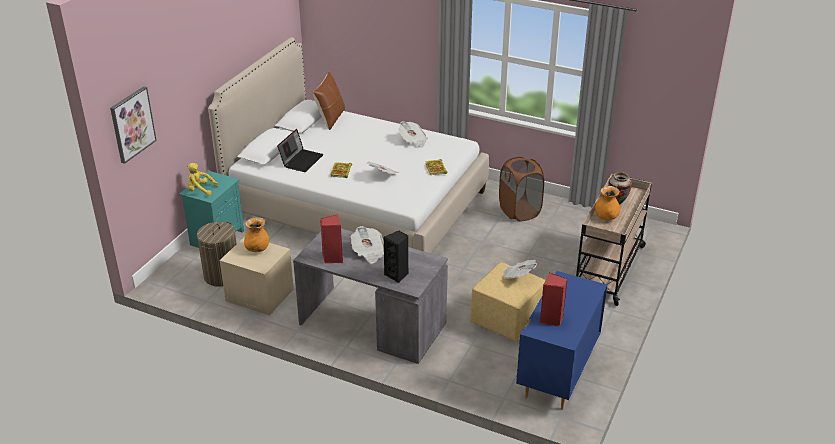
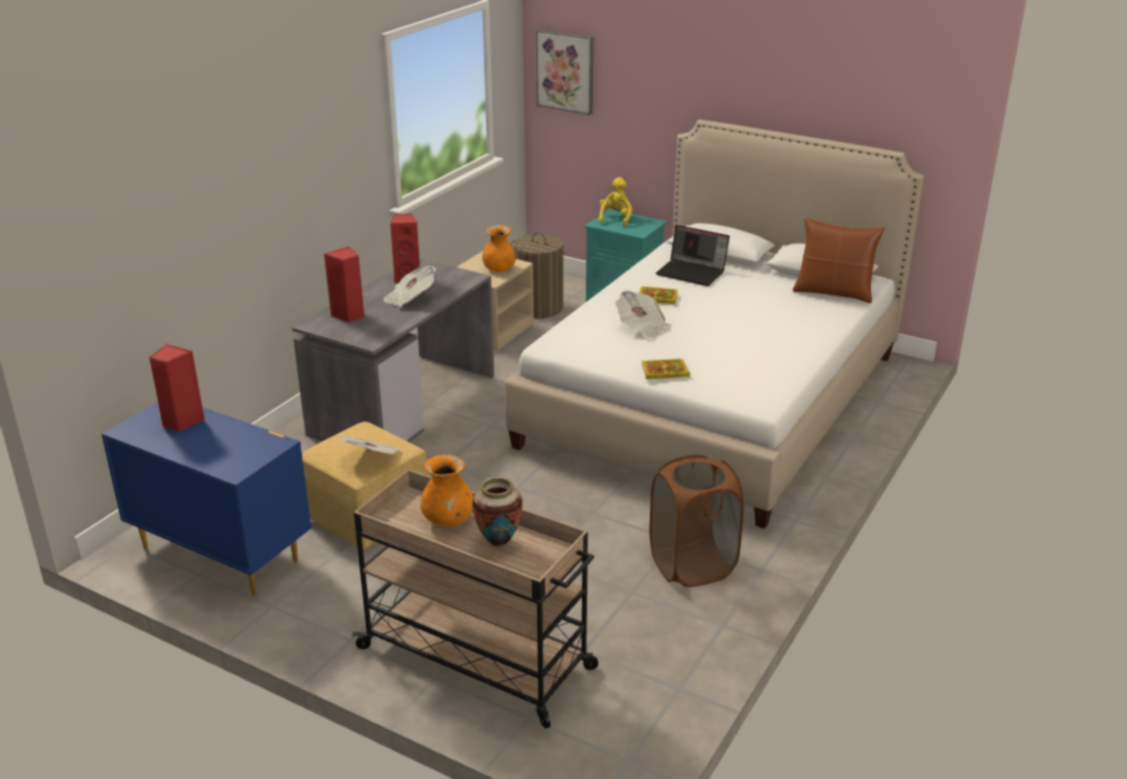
camera: 95 degrees right, 5 degrees down
(397, 275) = (349, 315): black speaker -> red speaker
(413, 141) = (763, 357): newspaper -> none

